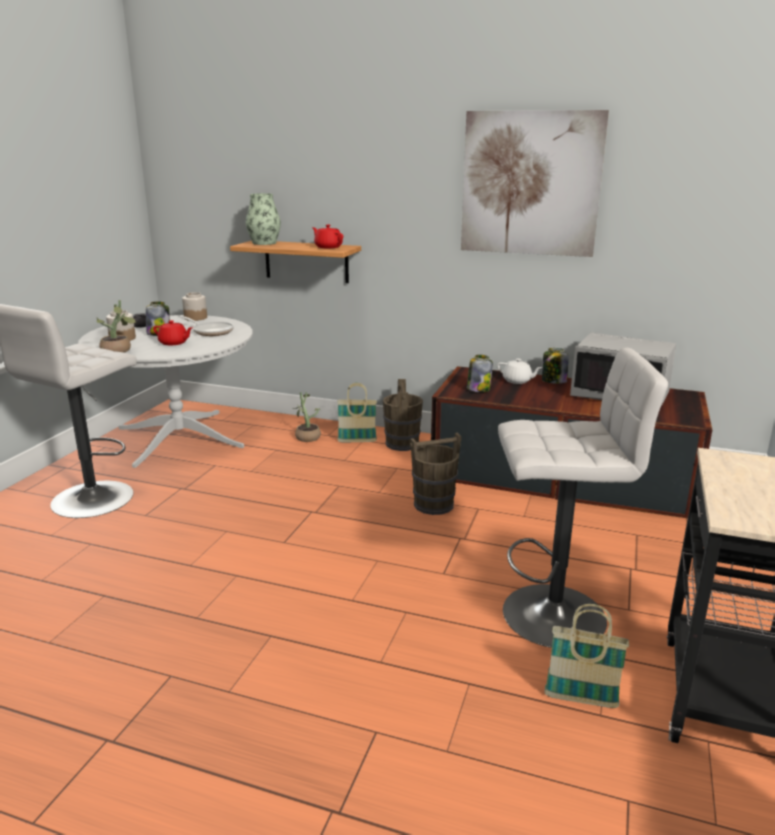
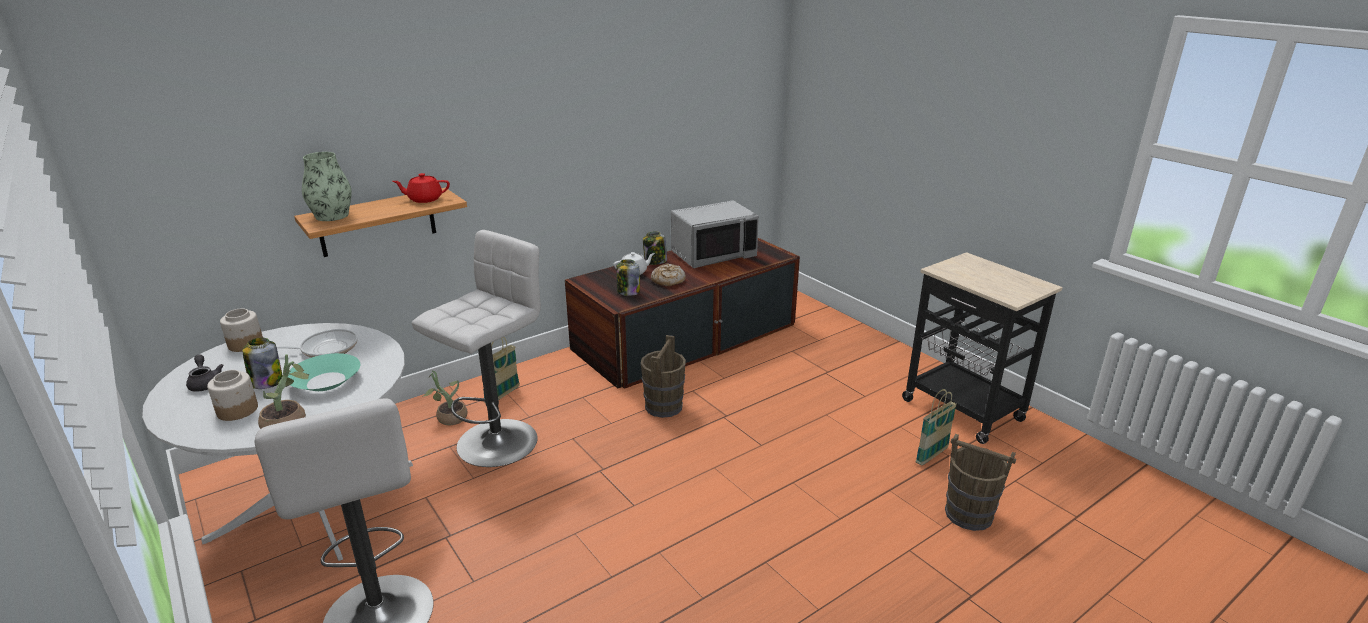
camera: 55 degrees left, 5 degrees up
(174, 343) = (326, 381): red teapot -> turquoise bowl
(402, 444) = (543, 376): brown bucket -> brown bucket (969, 514)
(528, 395) = (668, 280): none -> bread
(530, 184) = (605, 91): picture -> none
(555, 616) = (849, 424): white stool -> white stool (498, 442)

